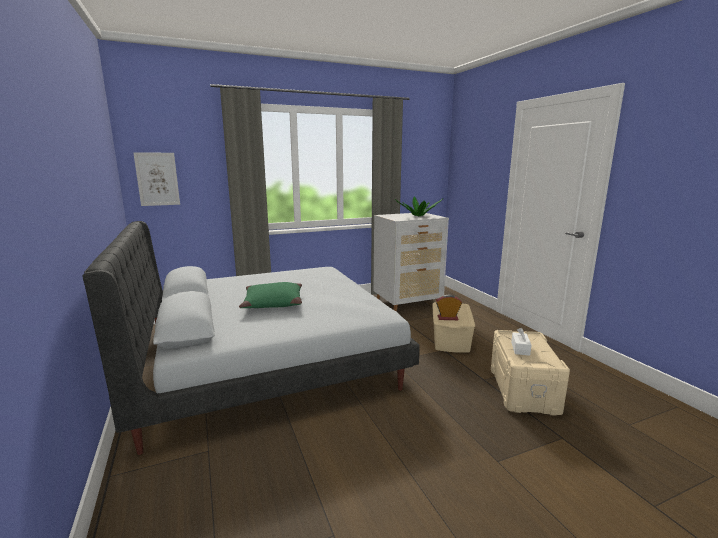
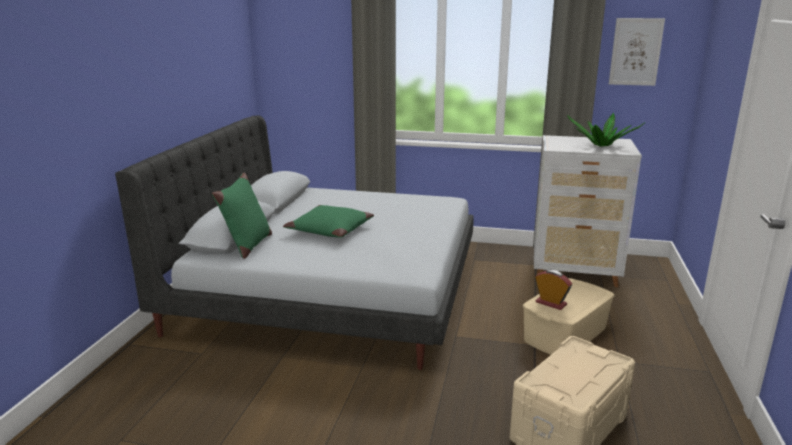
camera: 35 degrees right, 5 degrees up
(157, 179) = (286, 70): picture -> picture (635, 52)
(218, 331) = (247, 246): none -> green pillow
(520, 348) = (564, 368): white tissue box -> none

